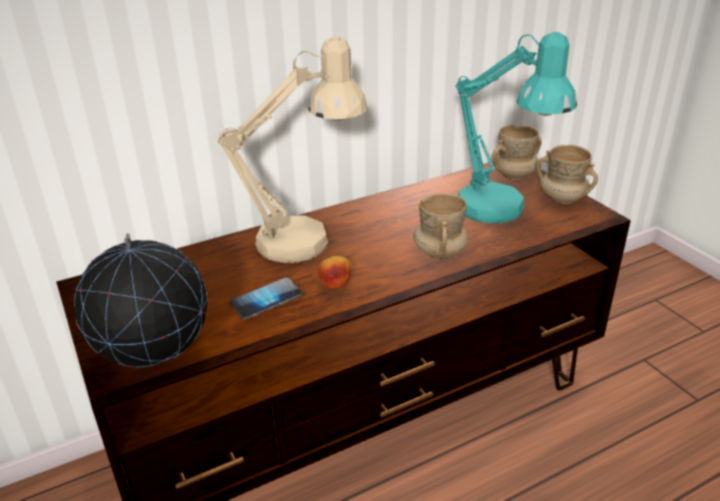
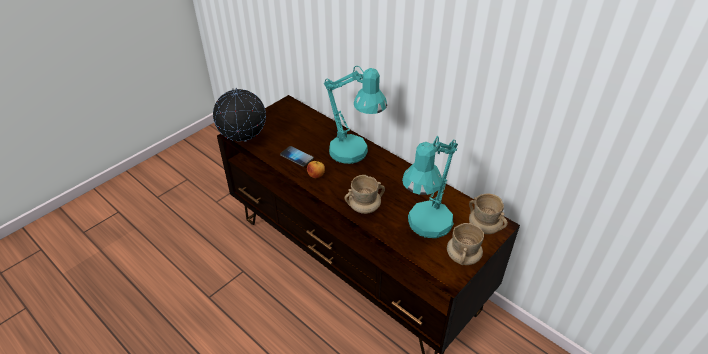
camera: 70 degrees right, 10 degrees up
(307, 239) = (354, 155): beige table lamp -> turquoise table lamp

